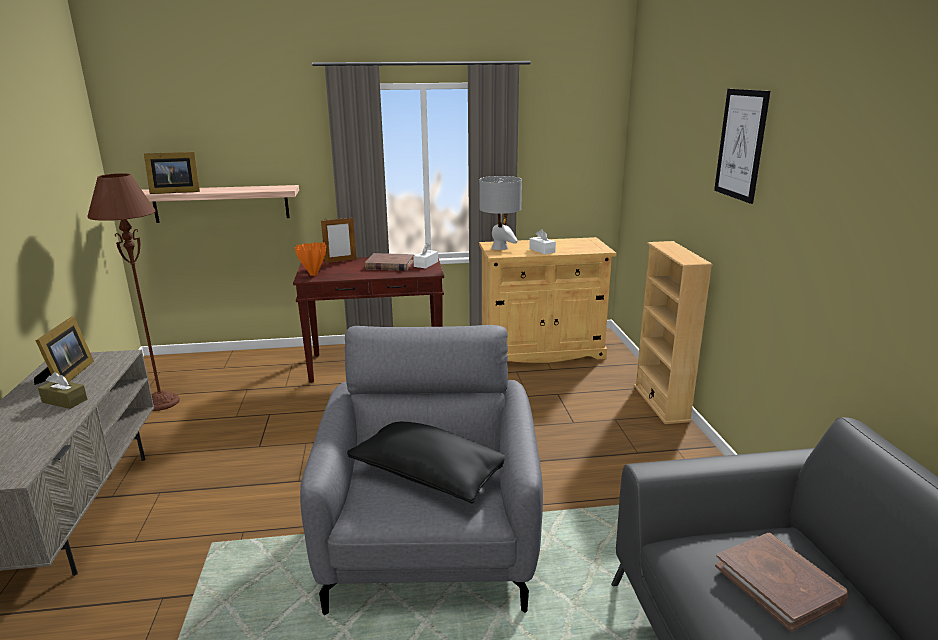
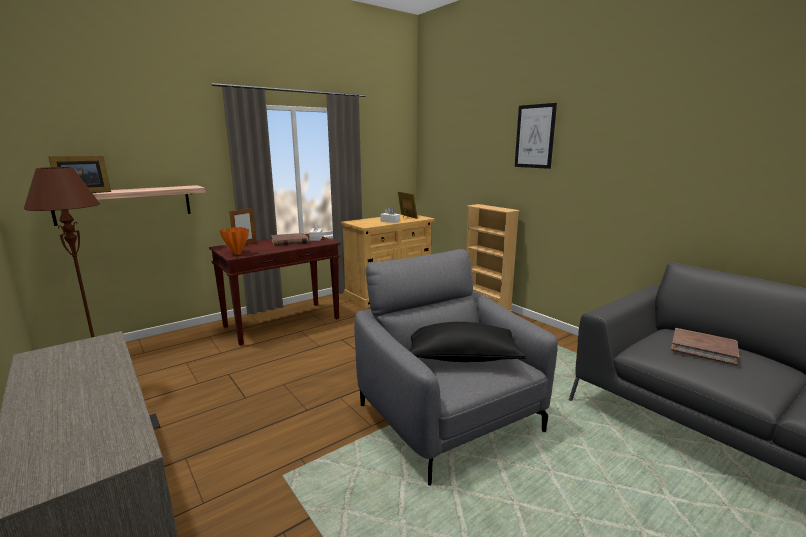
camera: 30 degrees left, 5 degrees down
(64, 401) = (94, 383): brown tissue box -> none
(67, 376) = (64, 365): picture frame -> picture frame (406, 217)
(499, 248) = (360, 223): grey table lamp -> none

